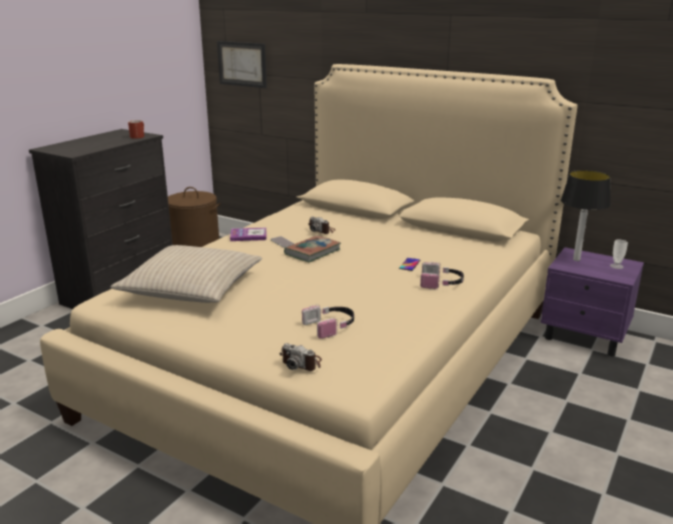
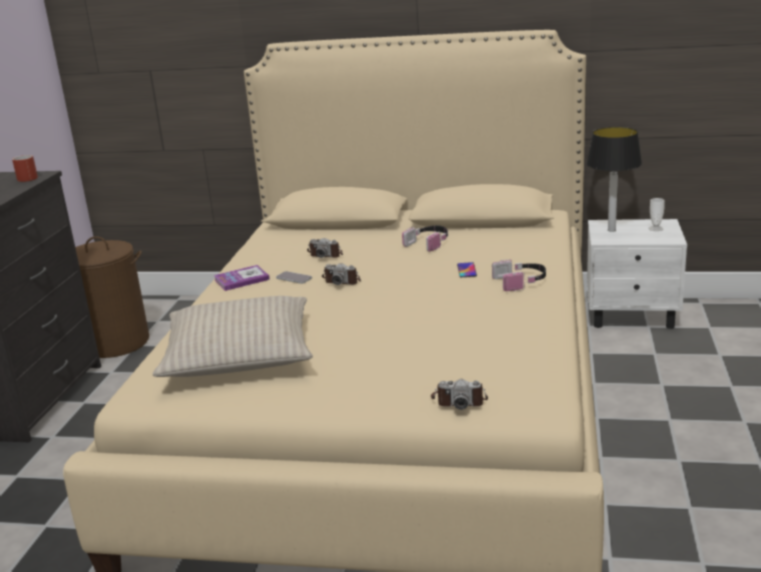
camera: 20 degrees left, 0 degrees up
(242, 64) = (122, 60): picture -> none
(312, 252) = (343, 281): book -> camera
(331, 326) = (449, 355): headphones -> headphones (428, 243)
(585, 336) = (633, 315): purple nightstand -> white nightstand

